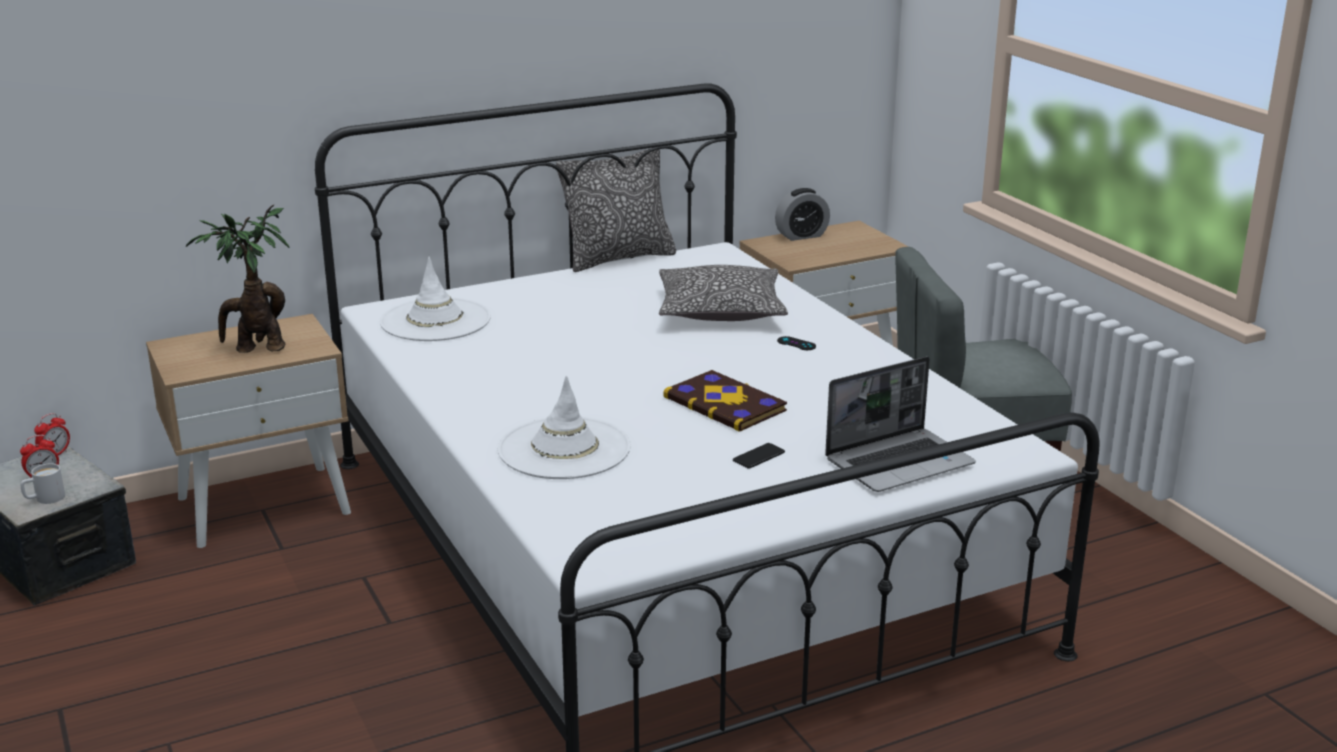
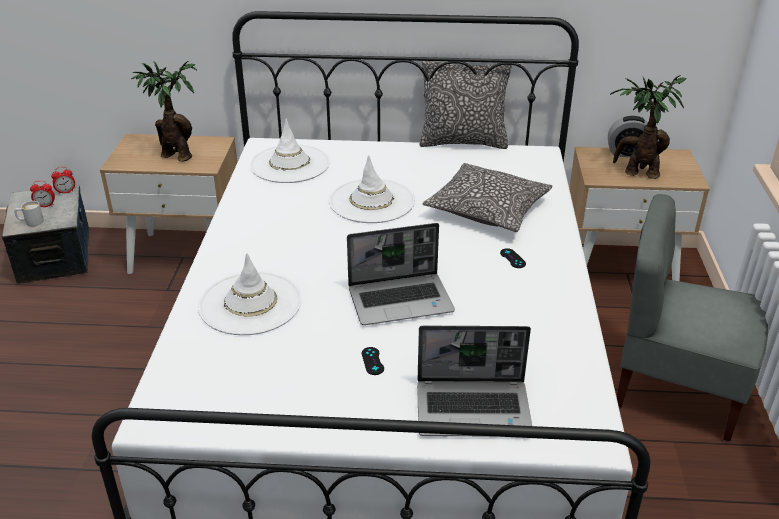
camera: 30 degrees right, 10 degrees up
(583, 332) = (372, 201): none -> white hat
(726, 404) = (401, 300): book -> laptop
(759, 456) = (372, 361): phone -> black game controller
(830, 250) = (637, 172): none -> potted plant

